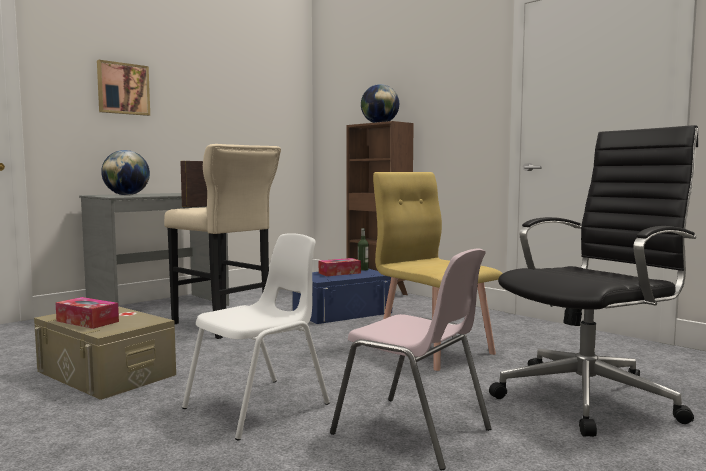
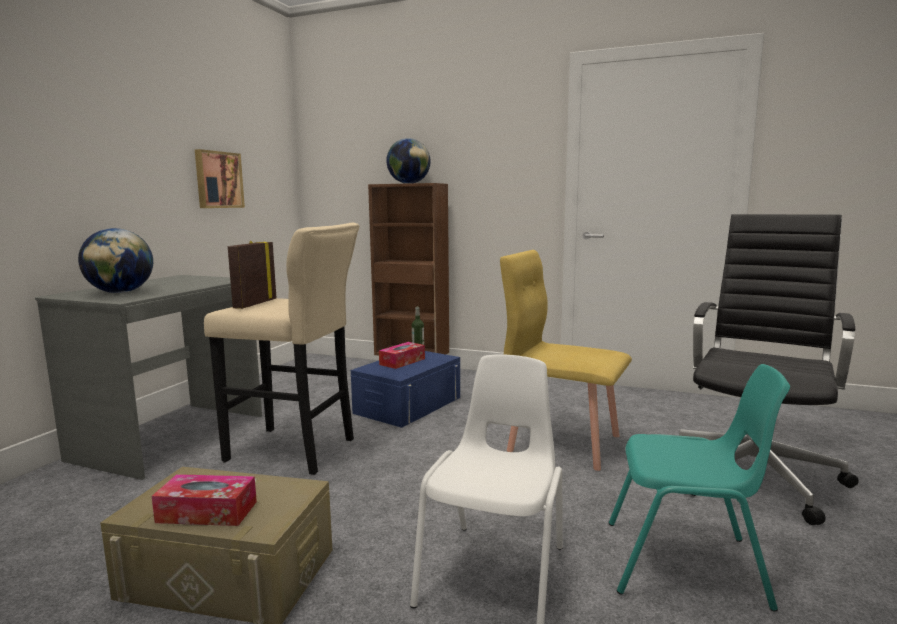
camera: 25 degrees left, 5 degrees up
(123, 89) = (79, 134): picture -> picture (218, 180)
(413, 432) = (686, 564): pink chair -> turquoise chair

